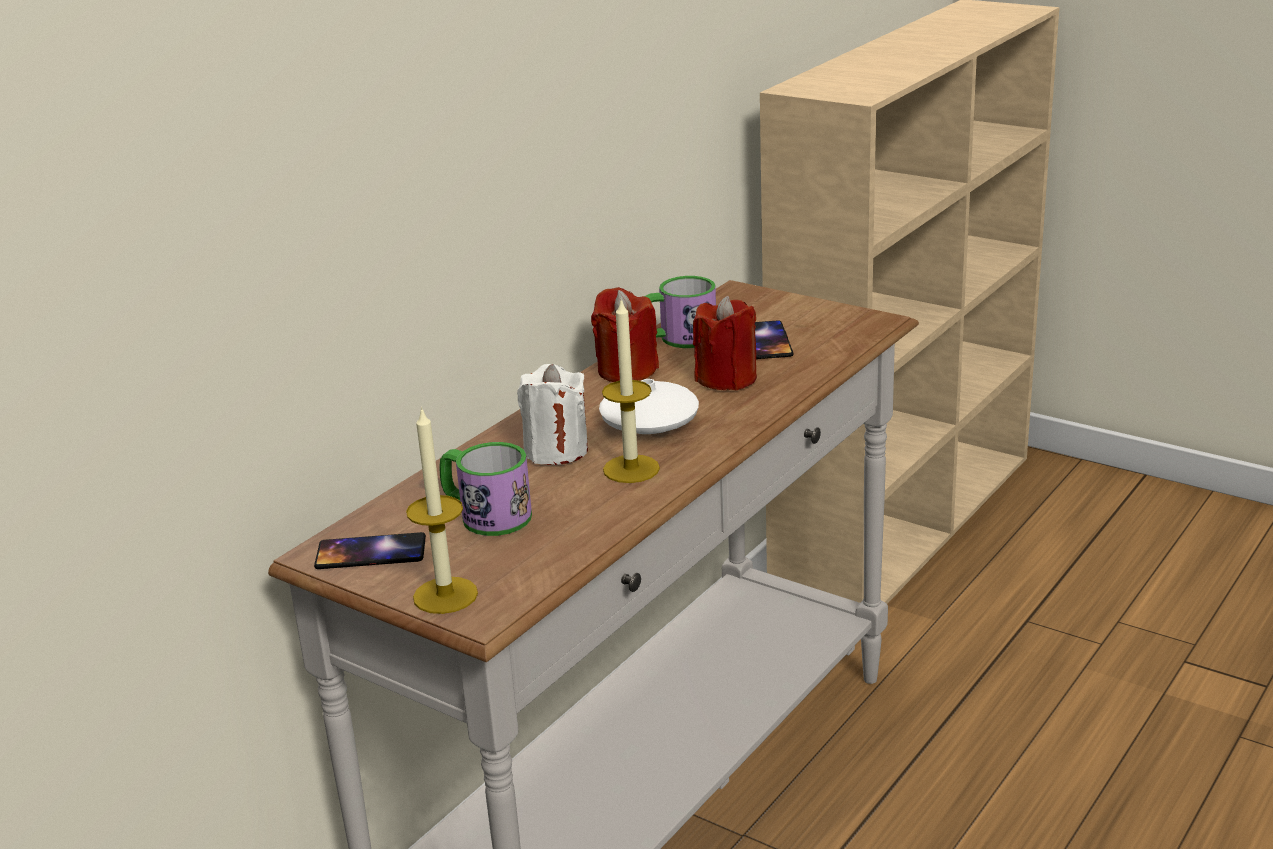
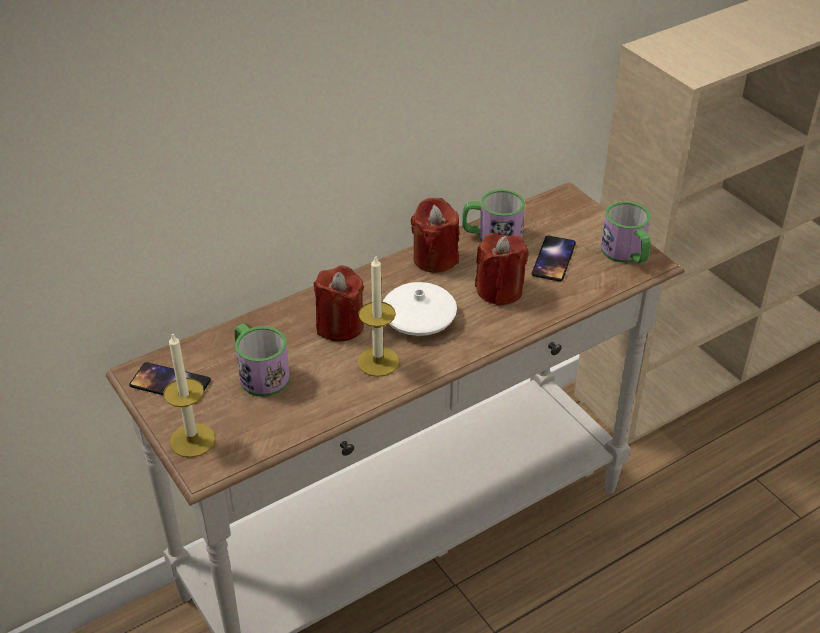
camera: 20 degrees right, 15 degrees up
(556, 451) = (340, 326): white candle -> red candle
(846, 320) = (626, 254): none -> mug

